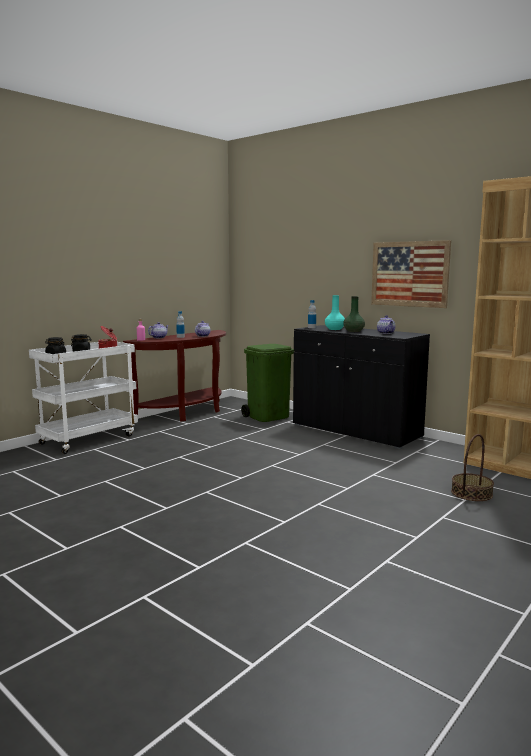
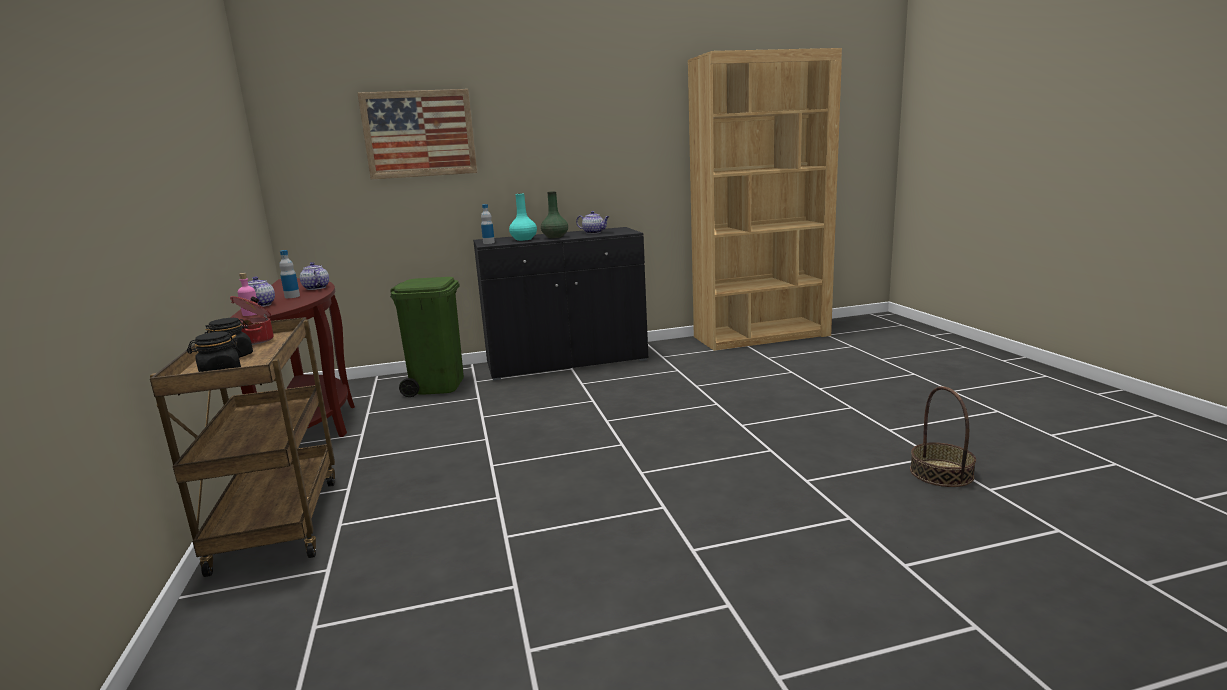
camera: 55 degrees left, 5 degrees up
(89, 439) = (276, 522): white cart -> brown cart
(409, 274) = (590, 159): picture -> picture (419, 134)
(471, 493) = (781, 366): basket -> basket (941, 473)

